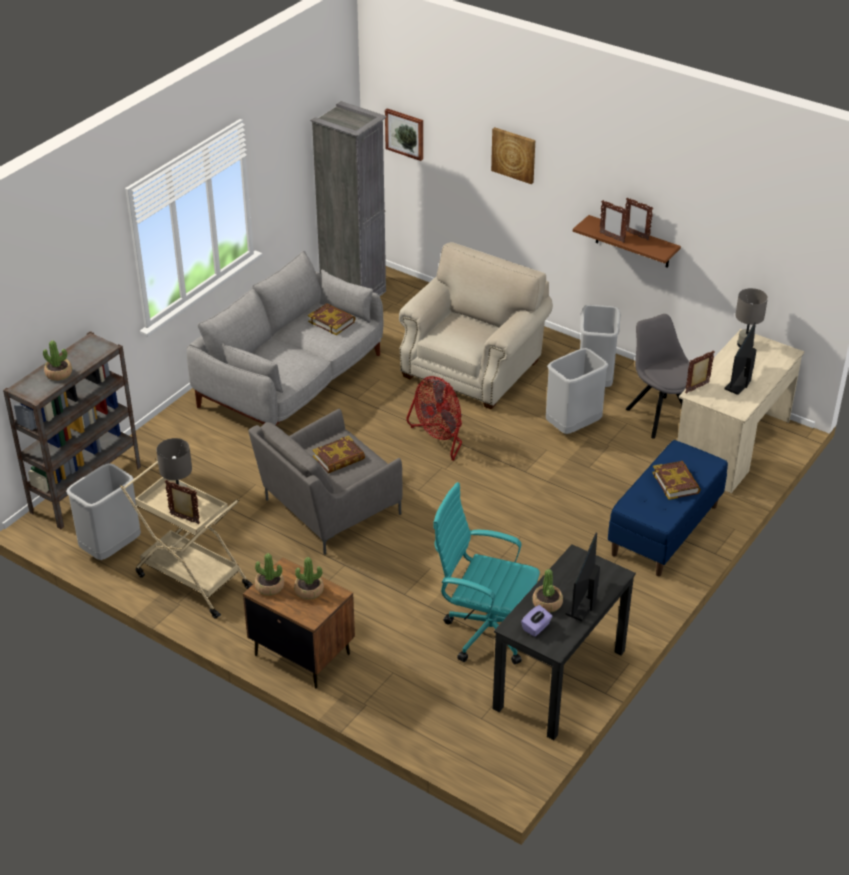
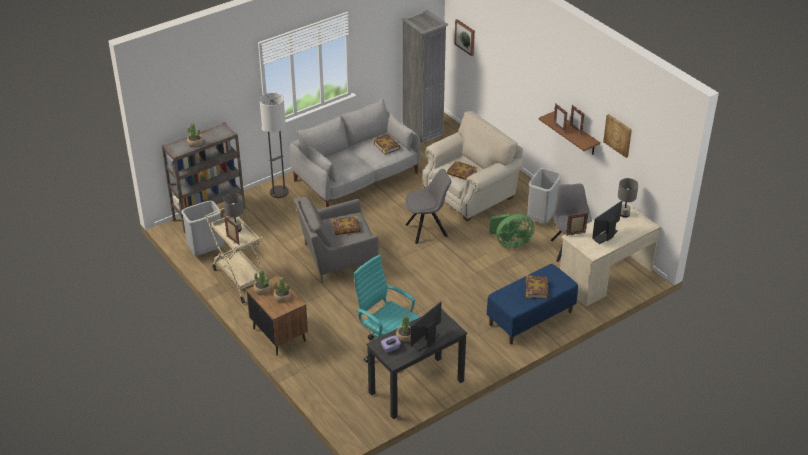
camera: 20 degrees right, 0 degrees up
(182, 429) = (279, 192): none -> floor lamp
(441, 436) = (427, 230): red fan -> grey chair
(466, 338) = (461, 173): none -> book
(514, 154) = (518, 63): picture -> picture (618, 135)
(572, 426) = (511, 243): grey trash can -> green fan

